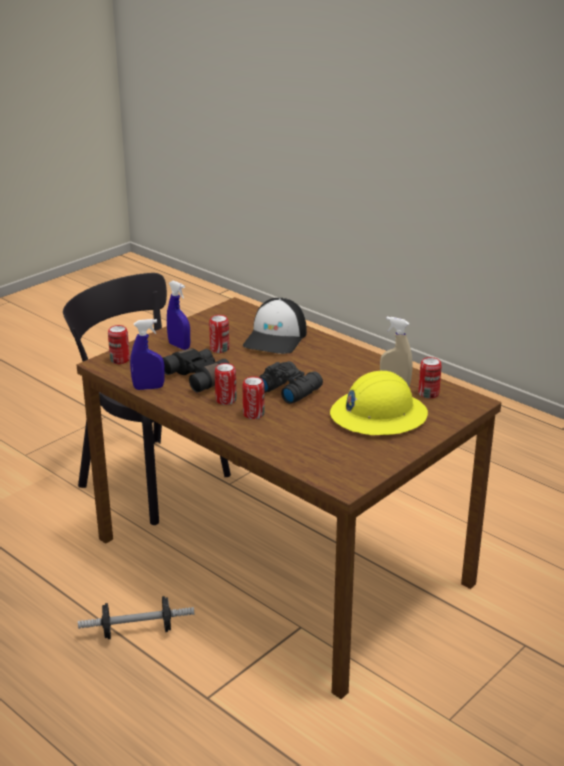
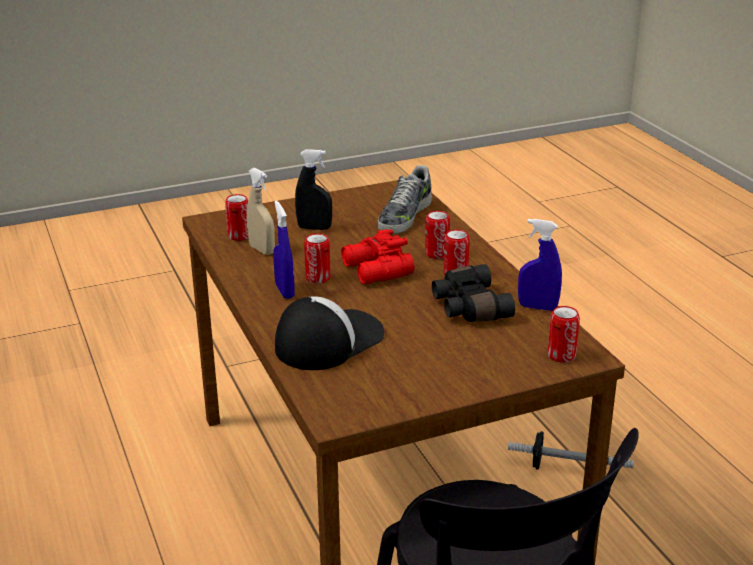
camera: 155 degrees left, 0 degrees up
(179, 346) = (468, 359): blue spray bottle -> blue spray bottle (284, 291)
(219, 349) = (416, 341): can -> can (318, 278)
(289, 389) = (376, 271): black binoculars -> red binoculars
(313, 447) = (404, 216): none -> shoe
(378, 415) = (314, 228): yellow hard hat -> black spray bottle

